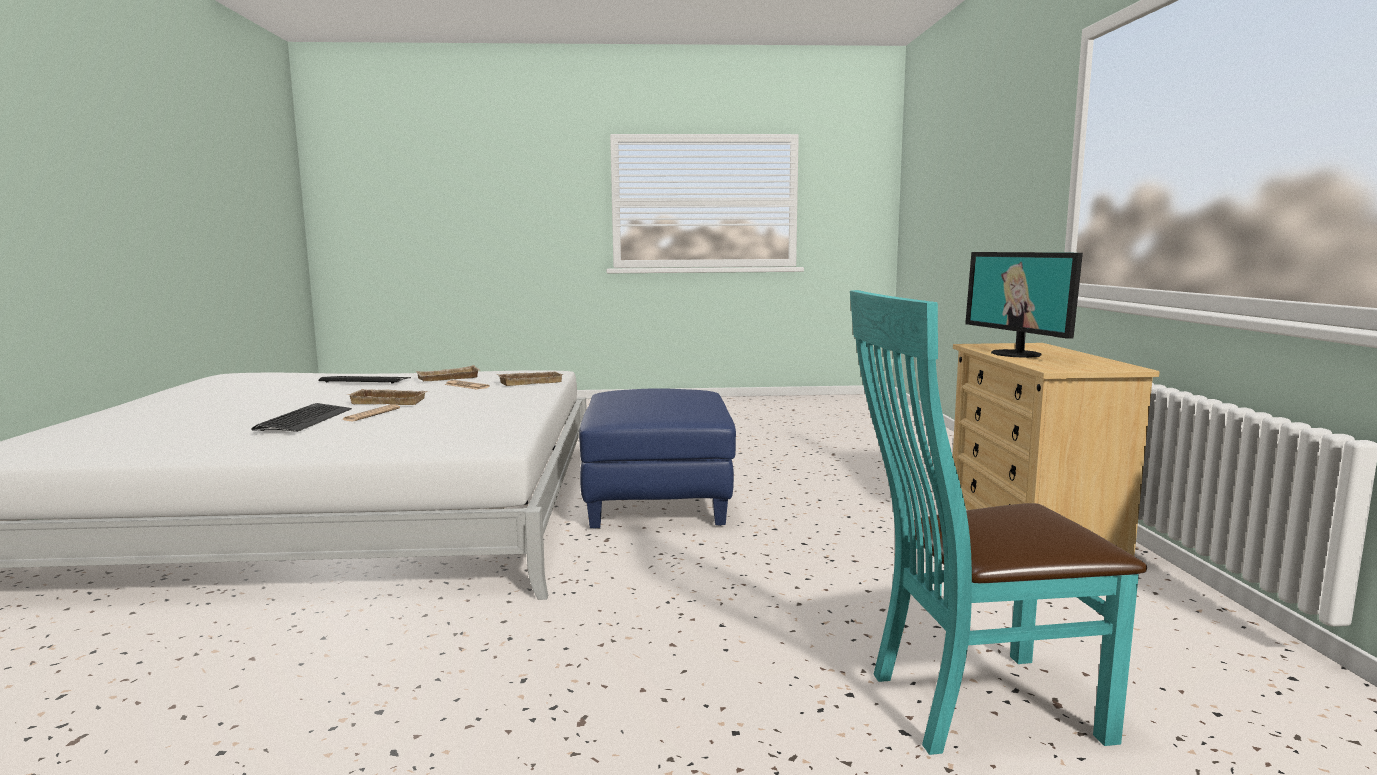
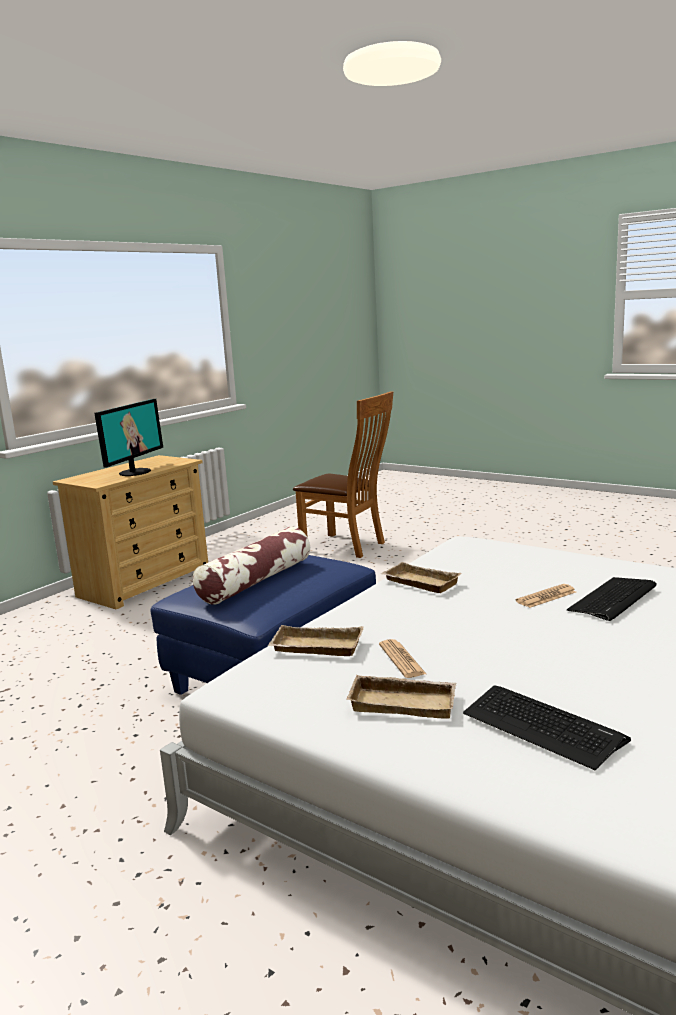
camera: 140 degrees left, 5 degrees up
(391, 401) = (520, 621): beige tray -> beige tray (418, 583)
(658, 396) = (256, 581): none -> pillow
(971, 704) = (348, 546): turquoise chair -> brown chair

